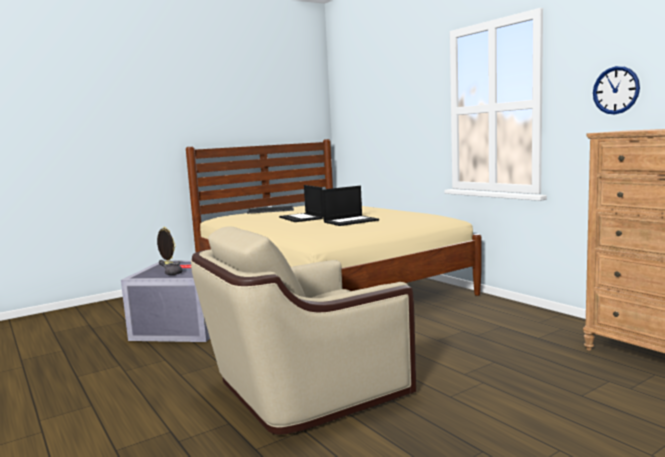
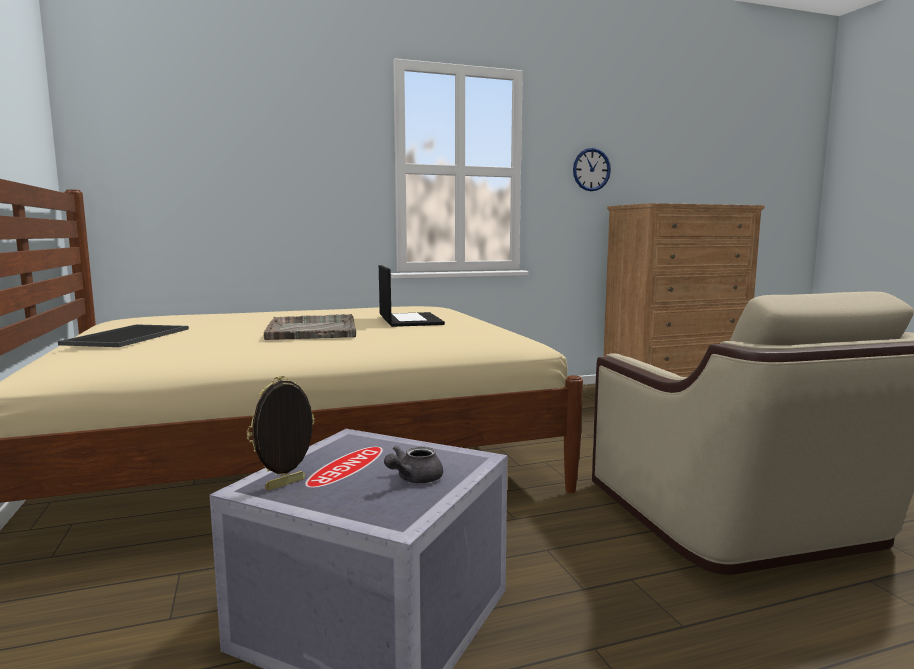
camera: 75 degrees left, 0 degrees up
(302, 218) = (312, 330): laptop -> grey tray

